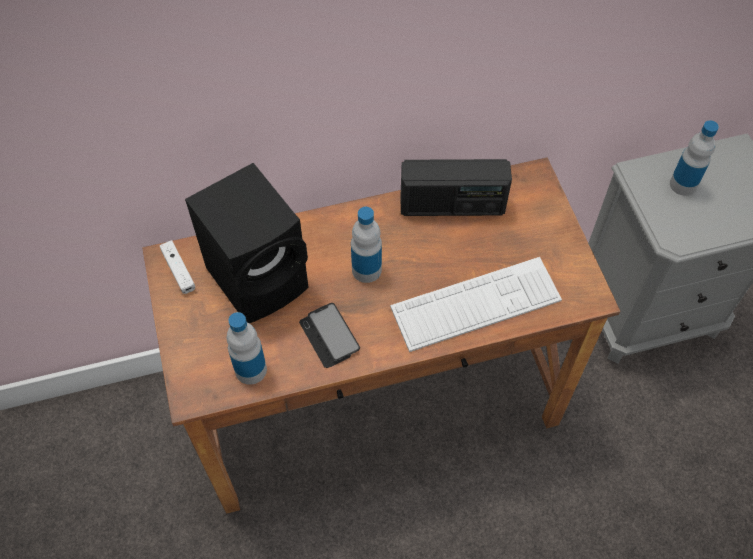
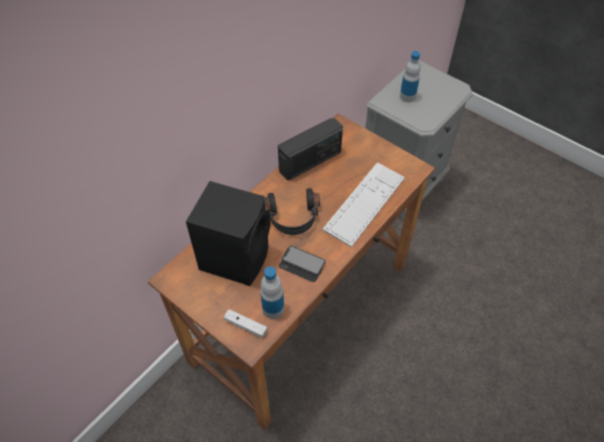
camera: 35 degrees left, 5 degrees down
(178, 270) = (182, 281): white game controller -> white game controller (245, 326)
(366, 270) = (292, 218): bottle -> black headphones

